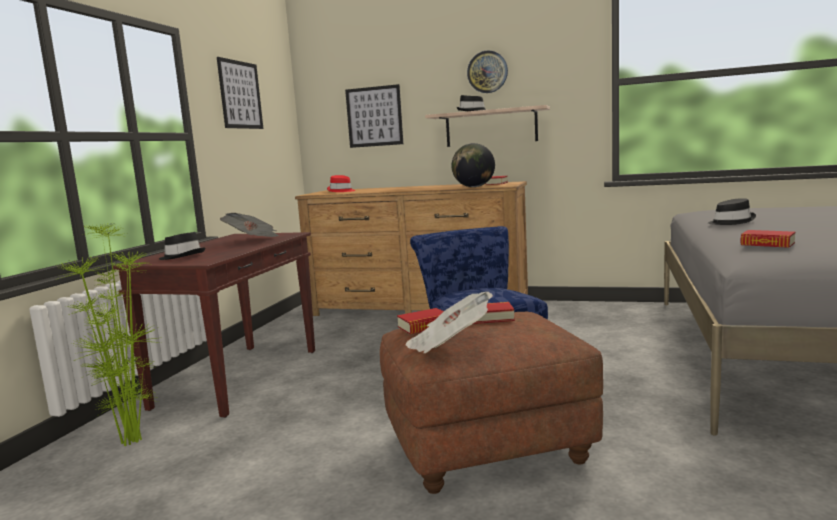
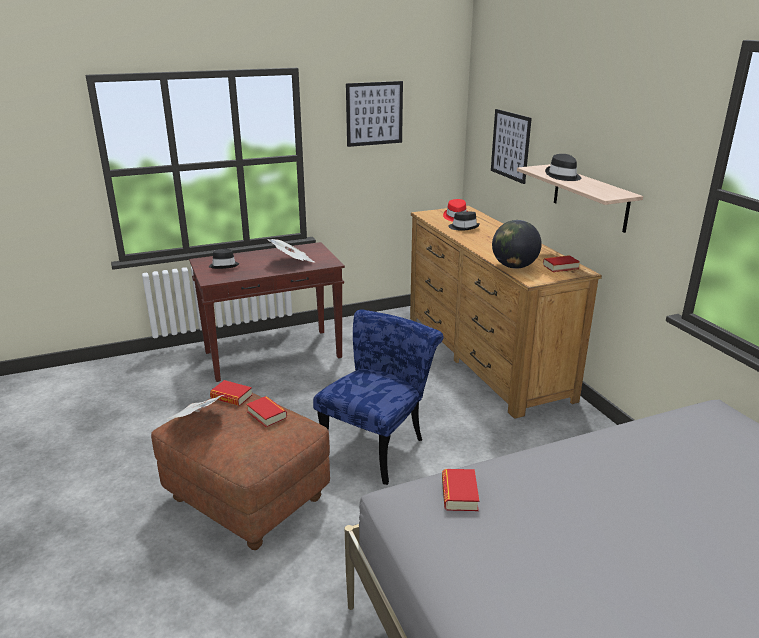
camera: 50 degrees right, 15 degrees up
(134, 442) = (170, 372): potted plant -> none
(487, 72) = (598, 130): wall clock -> none
(730, 222) = (603, 449): black hat -> black hat (464, 227)

